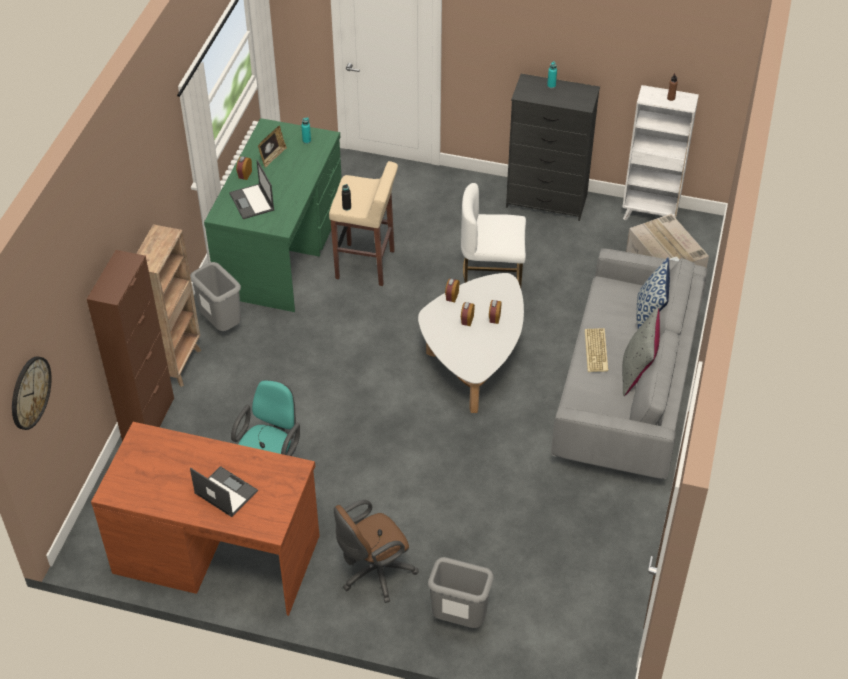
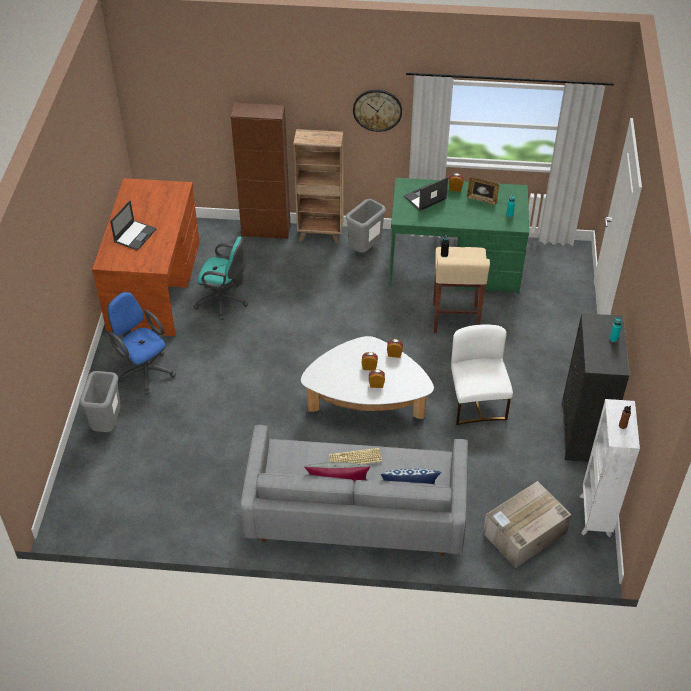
camera: 80 degrees right, 0 degrees up
(30, 392) = (151, 100): wall clock -> wall clock (377, 110)
(373, 573) = (144, 370): brown office chair -> blue office chair

